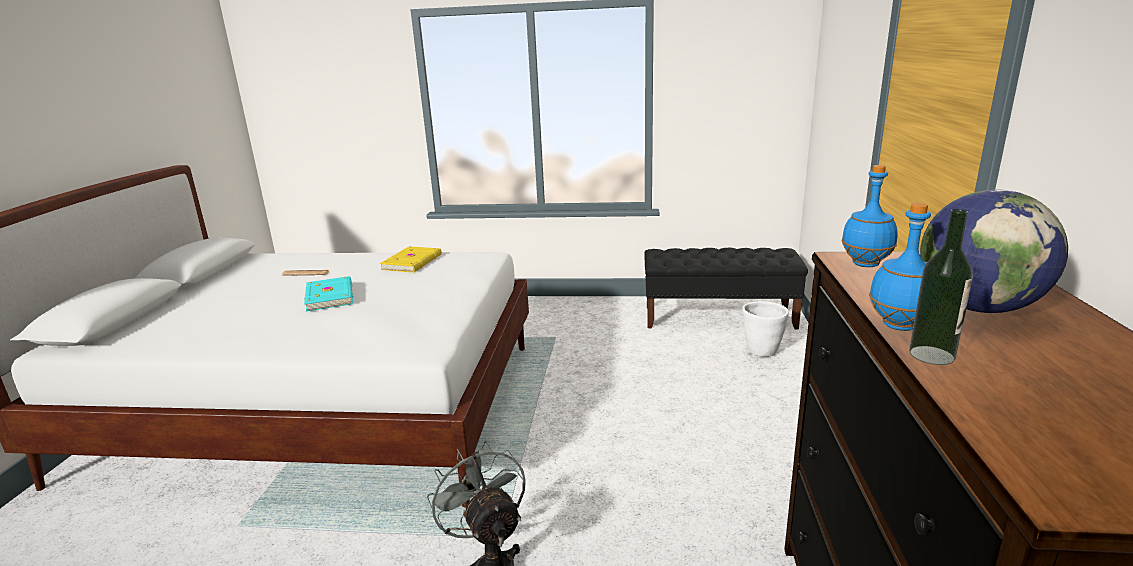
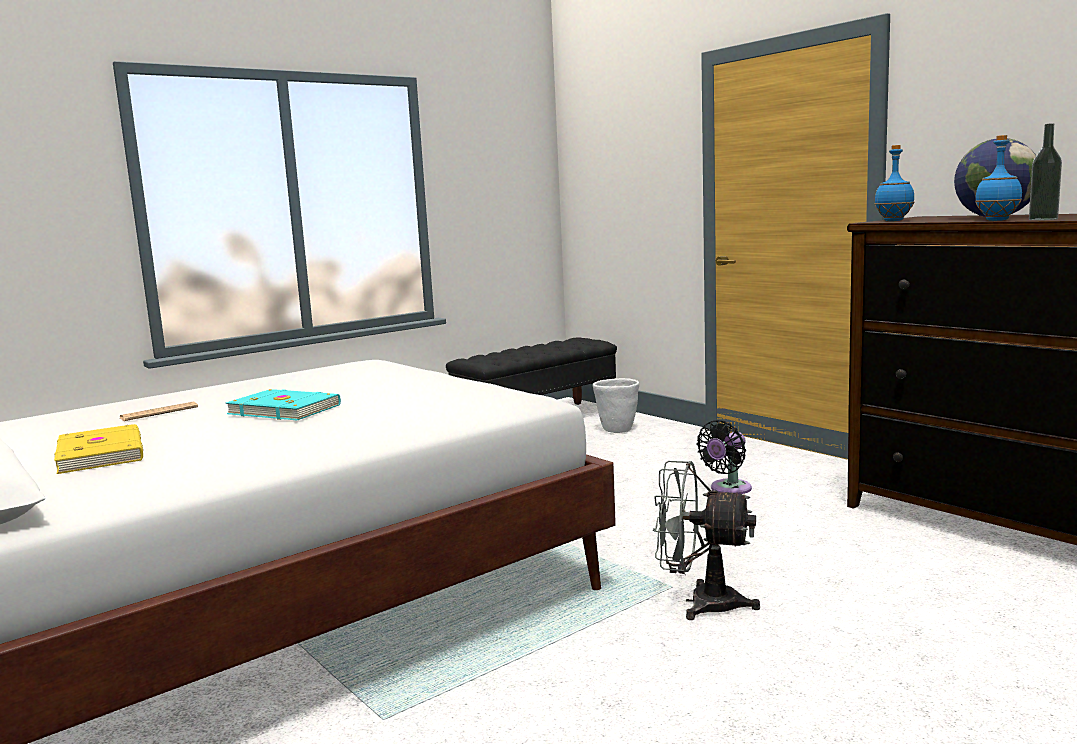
camera: 45 degrees left, 10 degrees down
(413, 262) = (291, 379): yellow book -> yellow book (103, 453)
(723, 464) = (728, 489): none -> black fan

